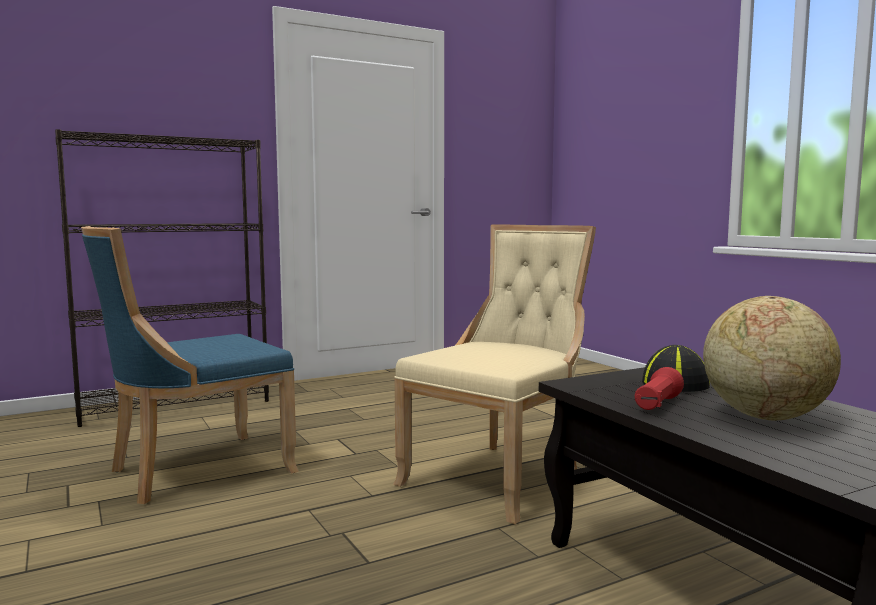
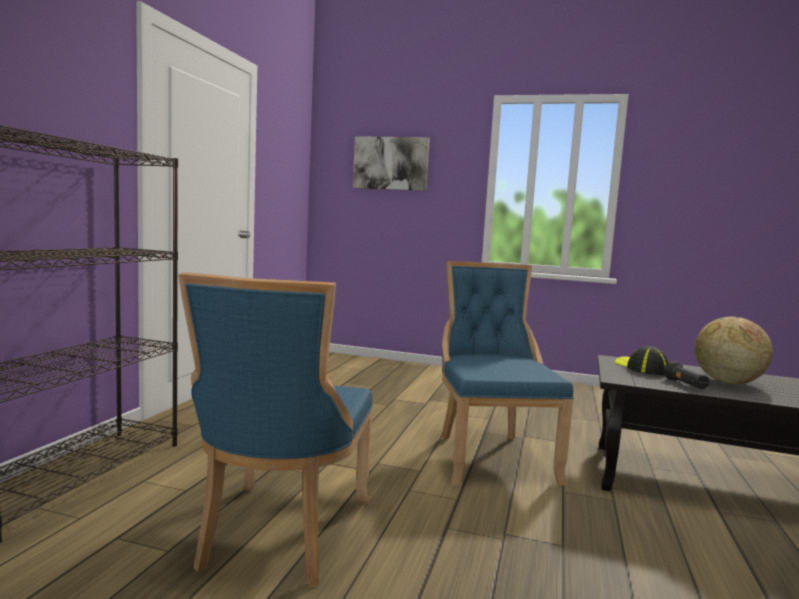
camera: 45 degrees left, 0 degrees up
(499, 476) = (490, 457): beige chair -> blue chair
(625, 112) = (390, 163): none -> picture
(657, 405) = (685, 385): red flashlight -> black flashlight

